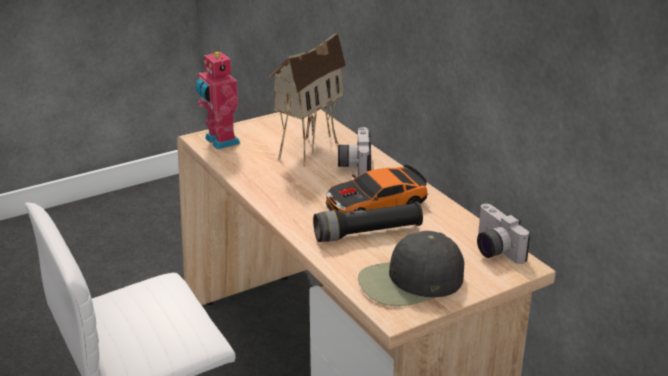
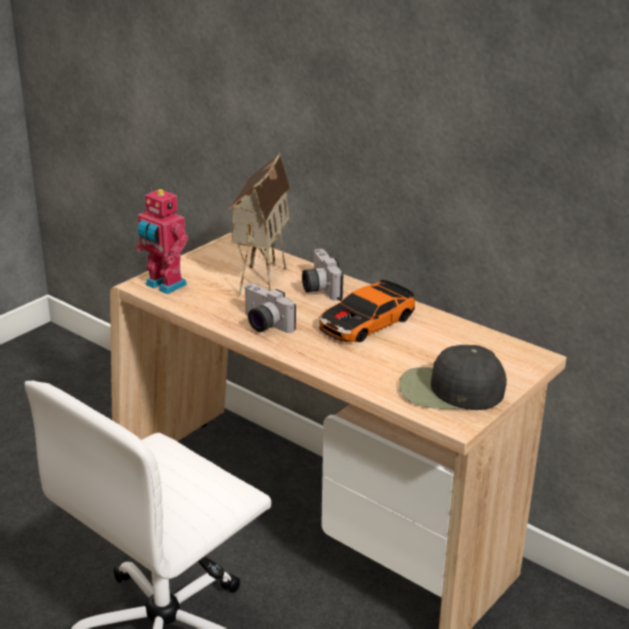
camera: 20 degrees left, 0 degrees up
(368, 233) = (379, 352): black flashlight -> none
(410, 282) = (450, 390): black cap -> black cap turned 45 degrees clockwise
(493, 249) = (502, 347): camera -> camera (263, 325)

